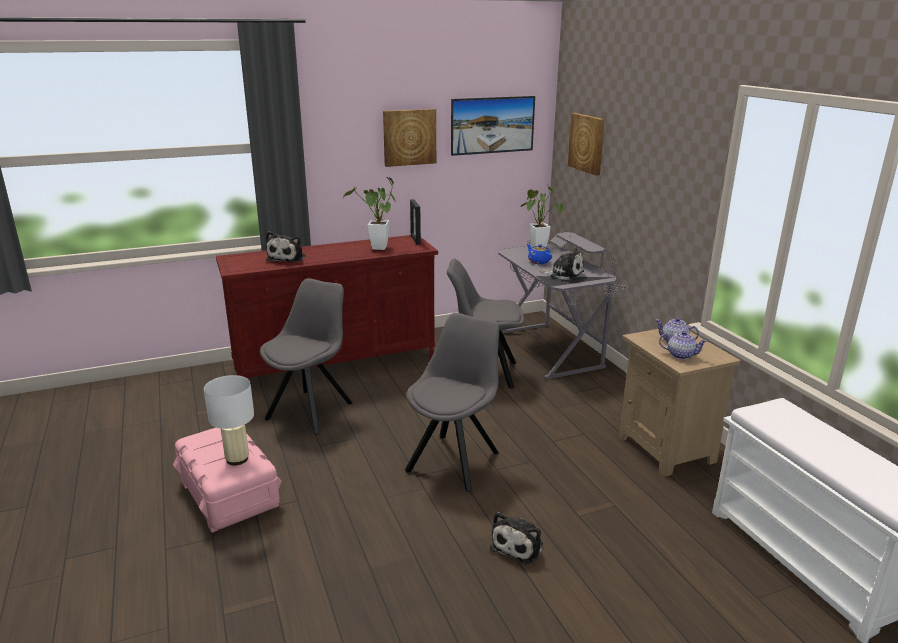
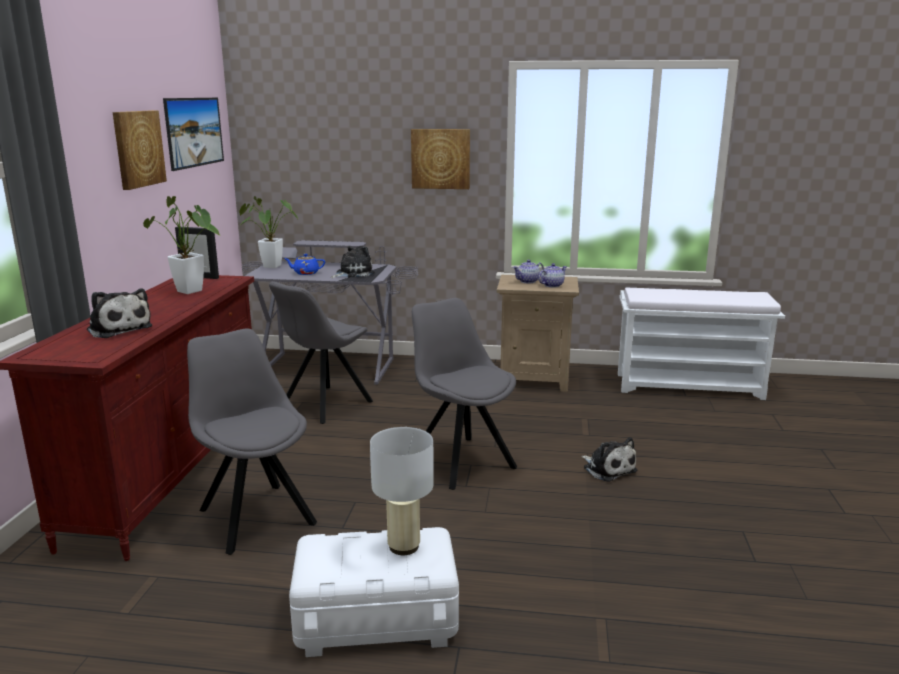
camera: 60 degrees left, 5 degrees down
(230, 494) = (376, 616): pink storage box -> white storage box
(587, 143) = (301, 142): picture -> picture (440, 159)

